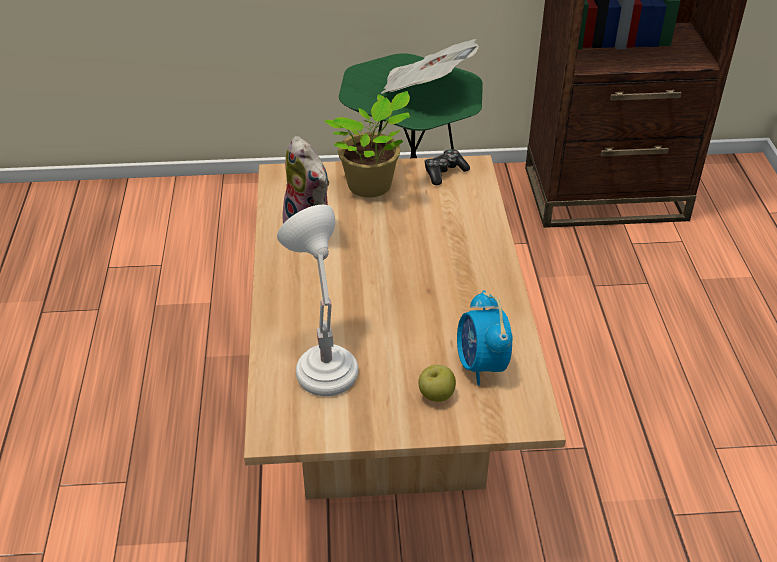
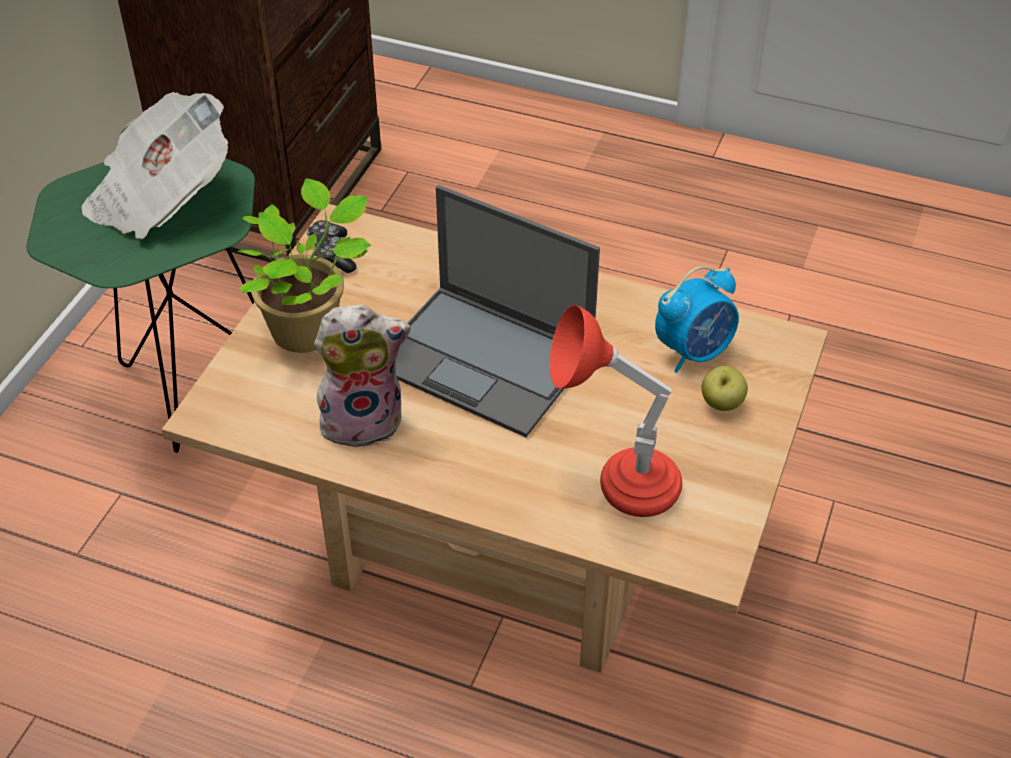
camera: 65 degrees left, 5 degrees up
(323, 361) = (615, 484): white table lamp -> red table lamp
(398, 266) = (485, 360): none -> laptop
(481, 365) = (694, 351): alarm clock -> alarm clock turned 45 degrees counterclockwise

